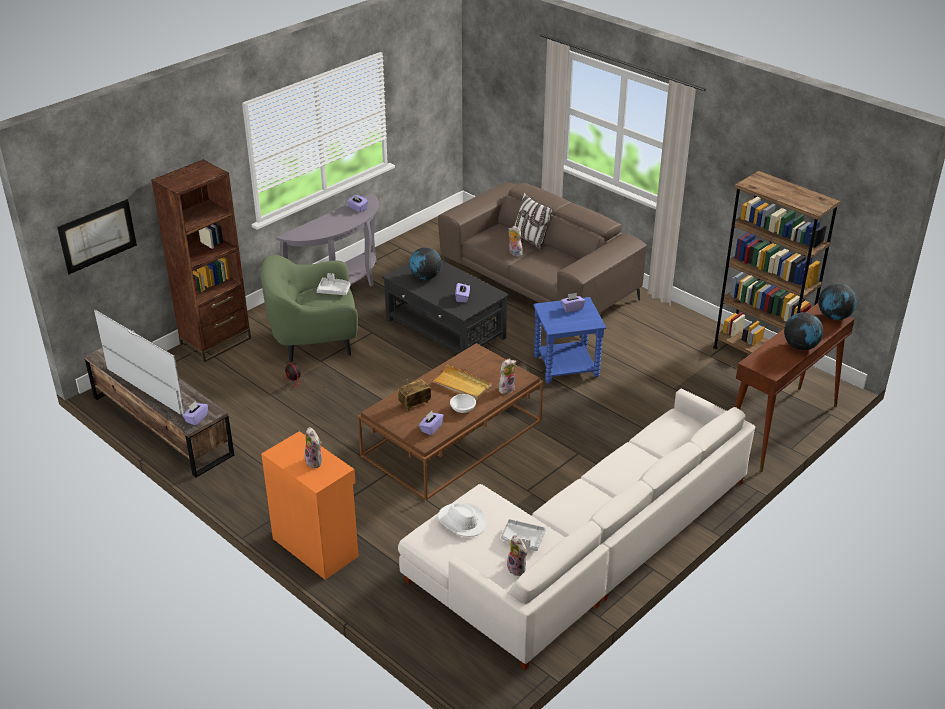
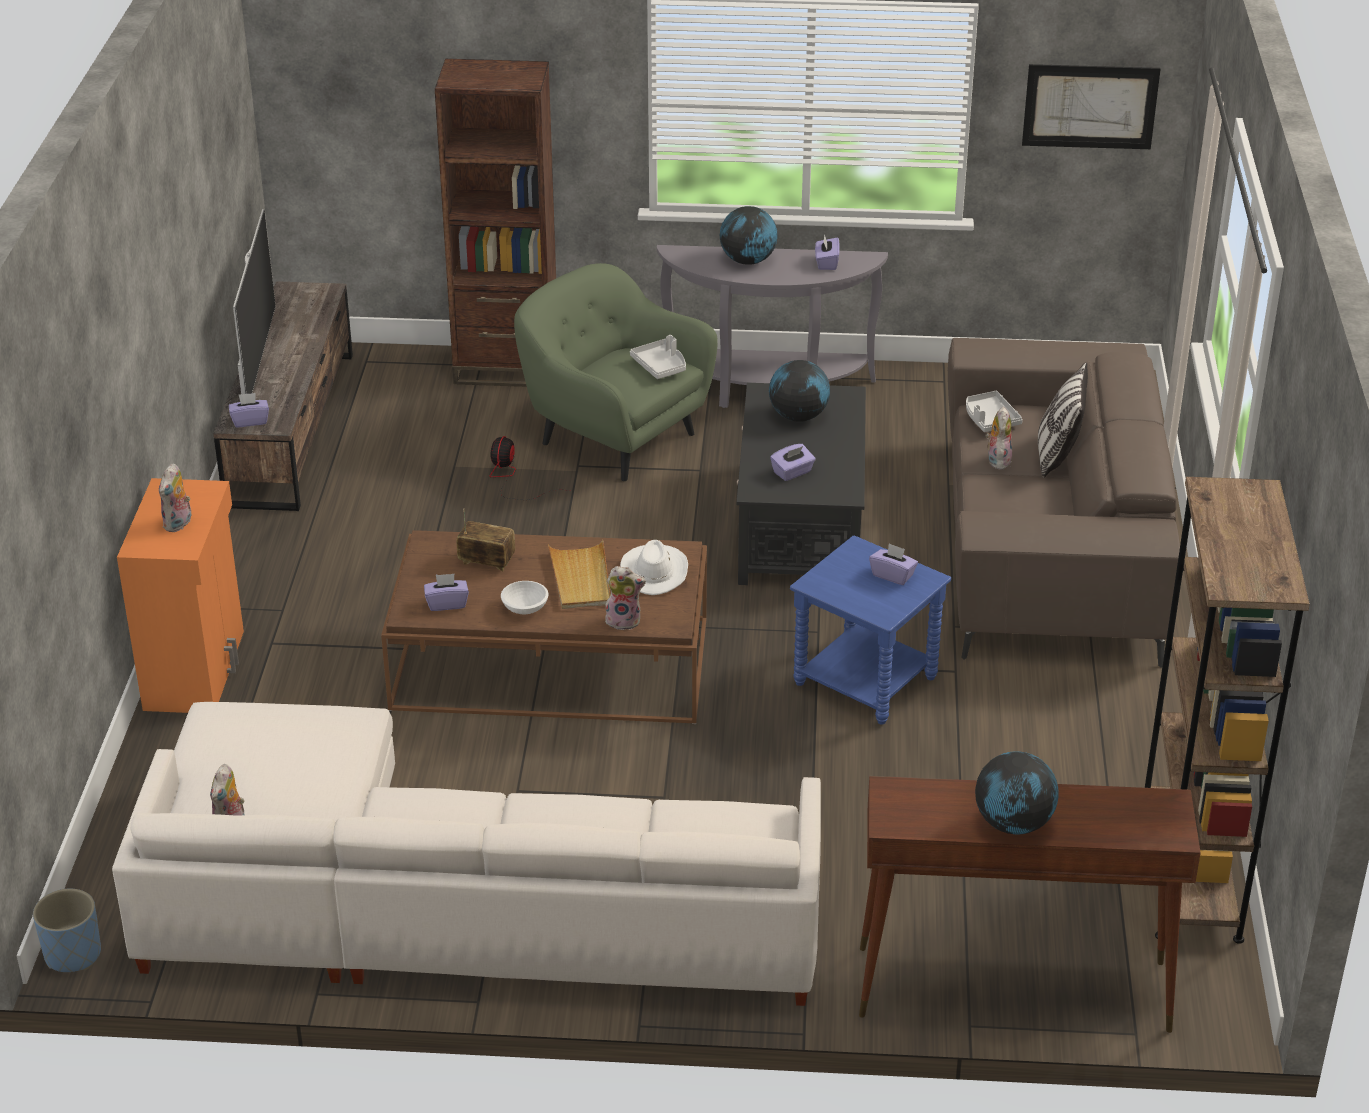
camera: 50 degrees right, 0 degrees up
(97, 236) = (342, 111): picture -> picture (1090, 106)
(462, 521) = (275, 729): white hat -> white hat (653, 571)
(486, 688) = (73, 955): none -> blue planter
(522, 539) = (294, 801): grey tray -> grey tray (990, 419)
(834, 317) = (1168, 826): globe -> globe (748, 261)

